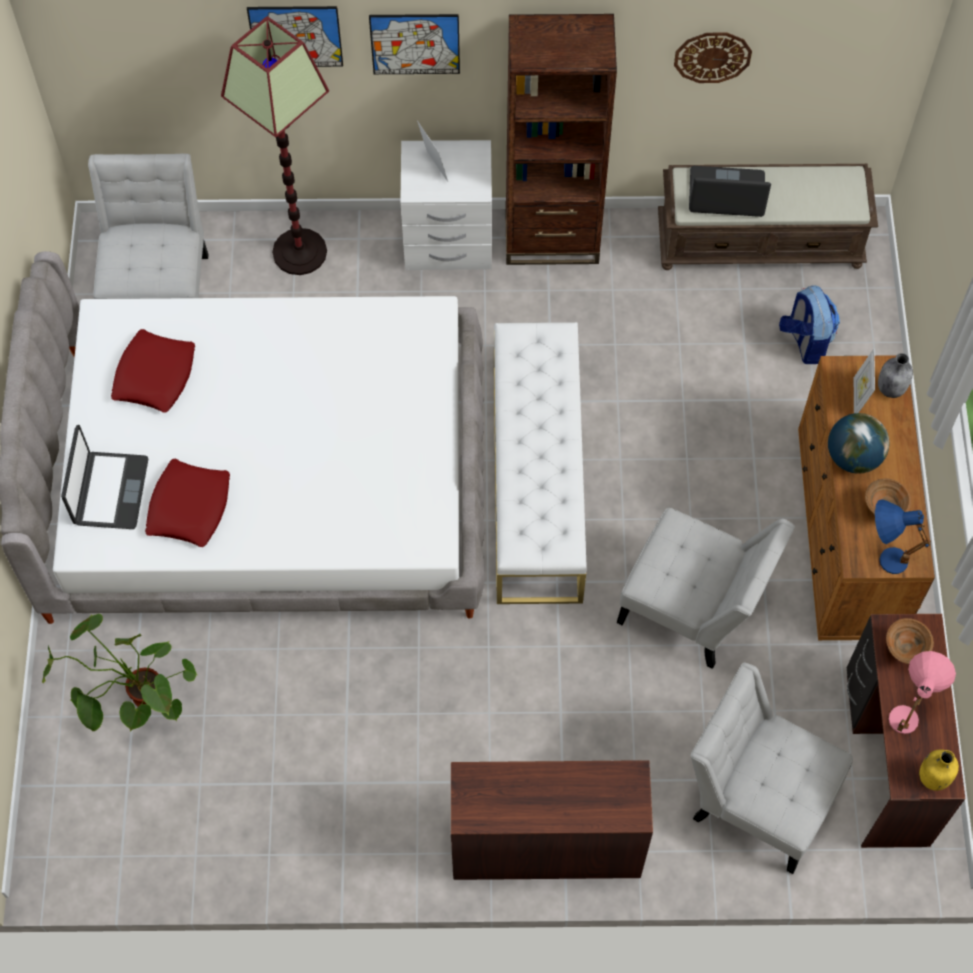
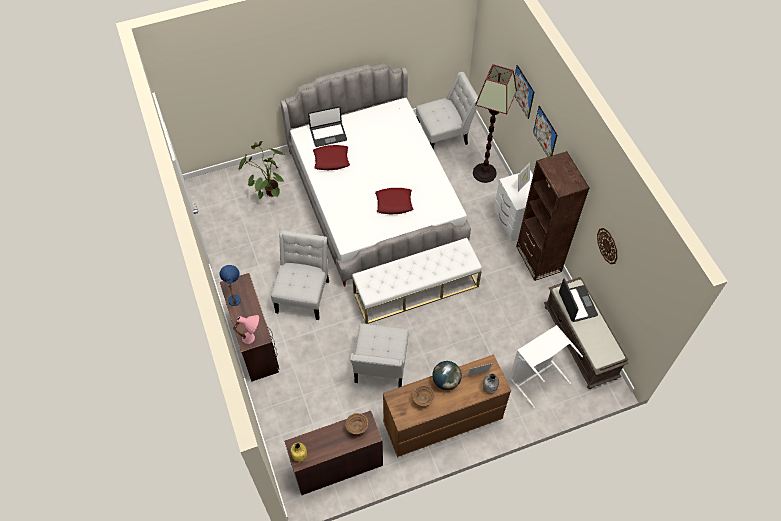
camera: 70 degrees right, 5 degrees down
(154, 375) = (383, 130): red pillow -> red pillow (394, 203)
(758, 796) = (302, 417): white chair -> white chair (303, 293)
(805, 341) = (536, 376): backpack -> white laundry basket
(882, 557) = (399, 406): blue table lamp -> blue table lamp (235, 296)
(909, 711) = (328, 438): pink table lamp -> pink table lamp (253, 339)

